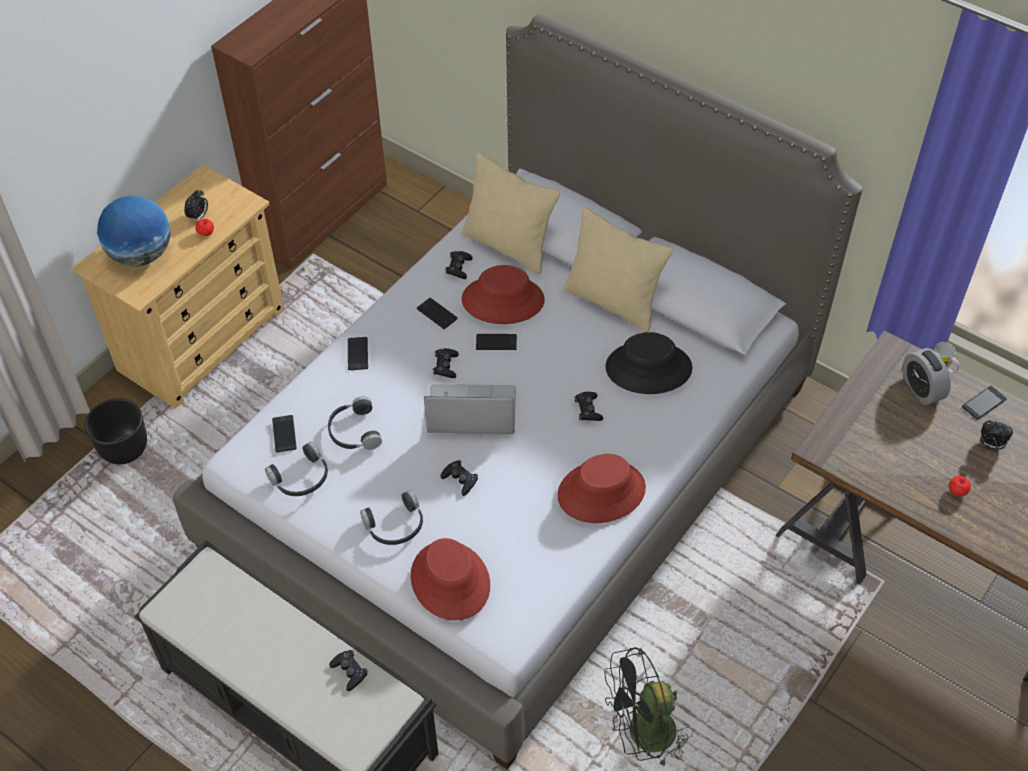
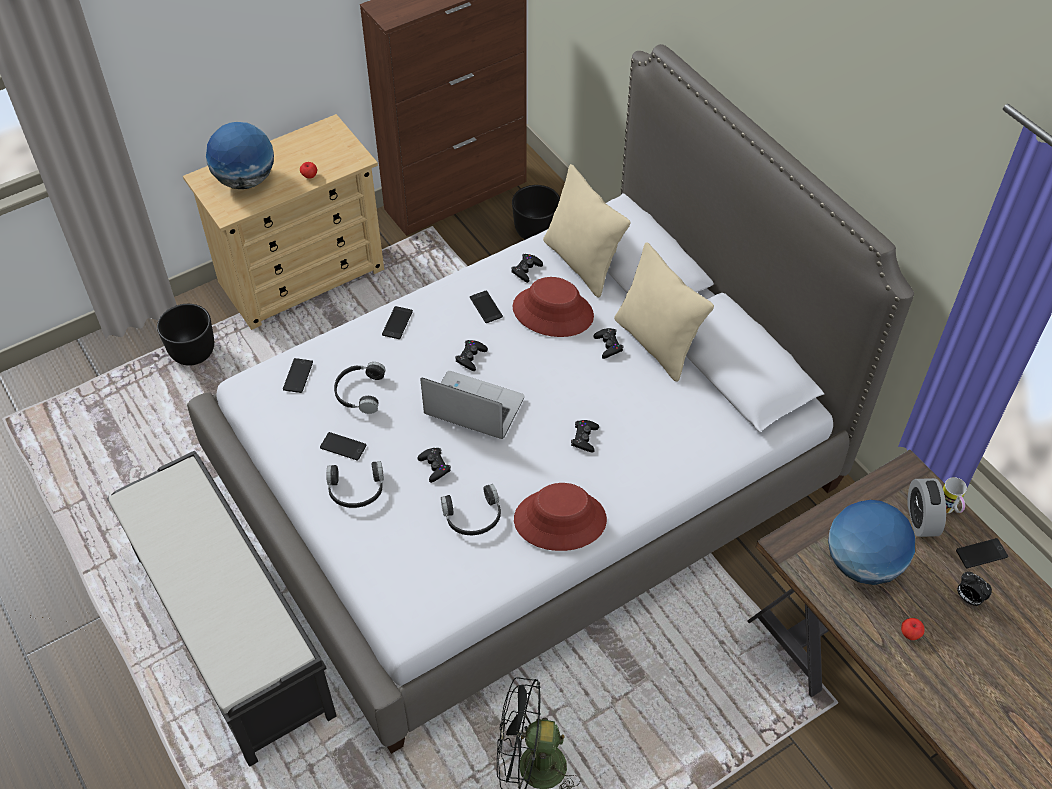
camera: 20 degrees right, 0 degrees up
(199, 216) = (310, 159): alarm clock -> none
(301, 478) = (294, 421): black headphones -> black headphones (473, 517)
(349, 671) = (260, 610): black game controller -> black game controller (608, 345)
(419, 232) = (536, 232): none -> black planter
(450, 581) = (380, 557): red hat -> none
(496, 342) = (527, 349): phone -> phone (343, 446)
(648, 368) = (661, 417): black hat -> none
(890, 443) = (862, 563): none -> globe

